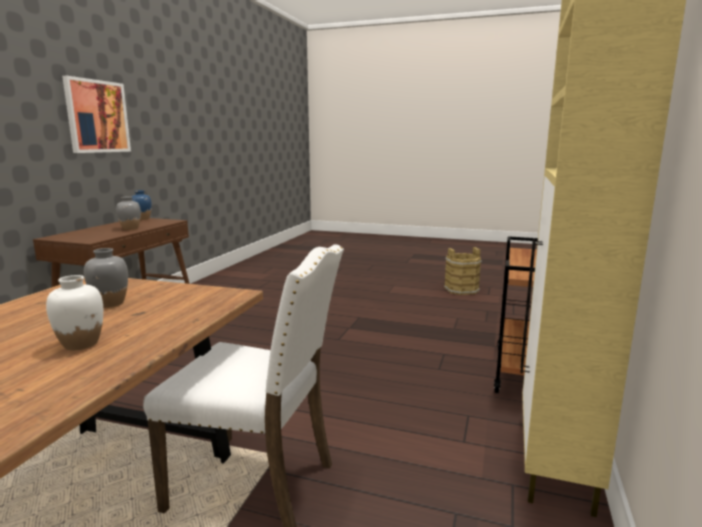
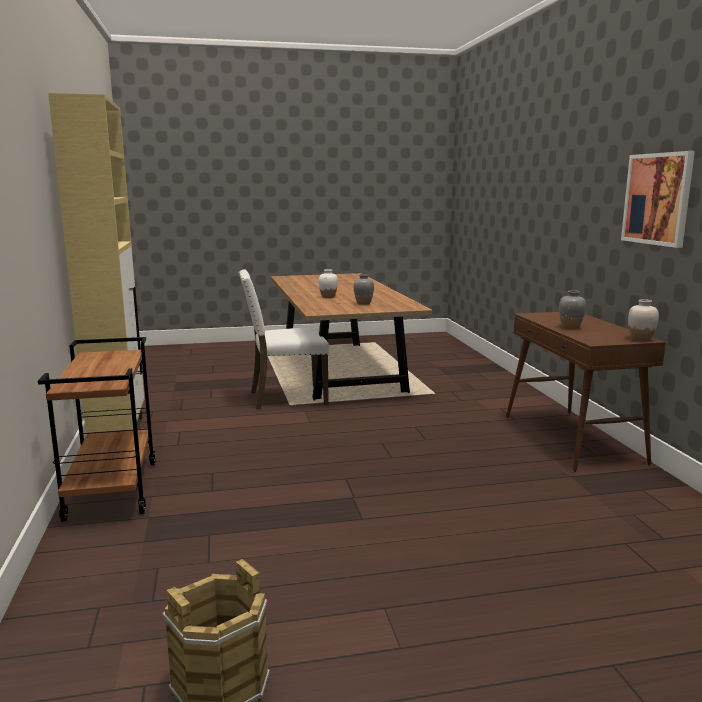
camera: 150 degrees right, 0 degrees up
(142, 219) = (640, 339): blue vase -> white vase

